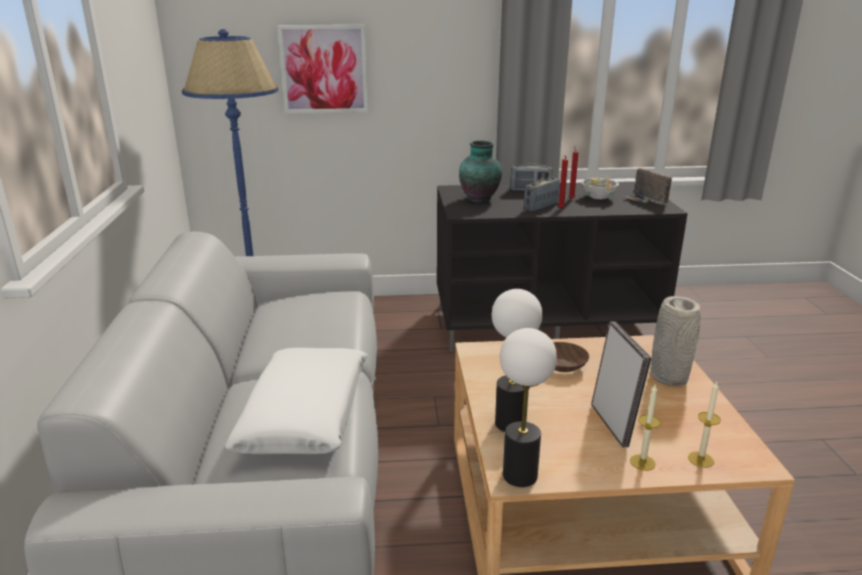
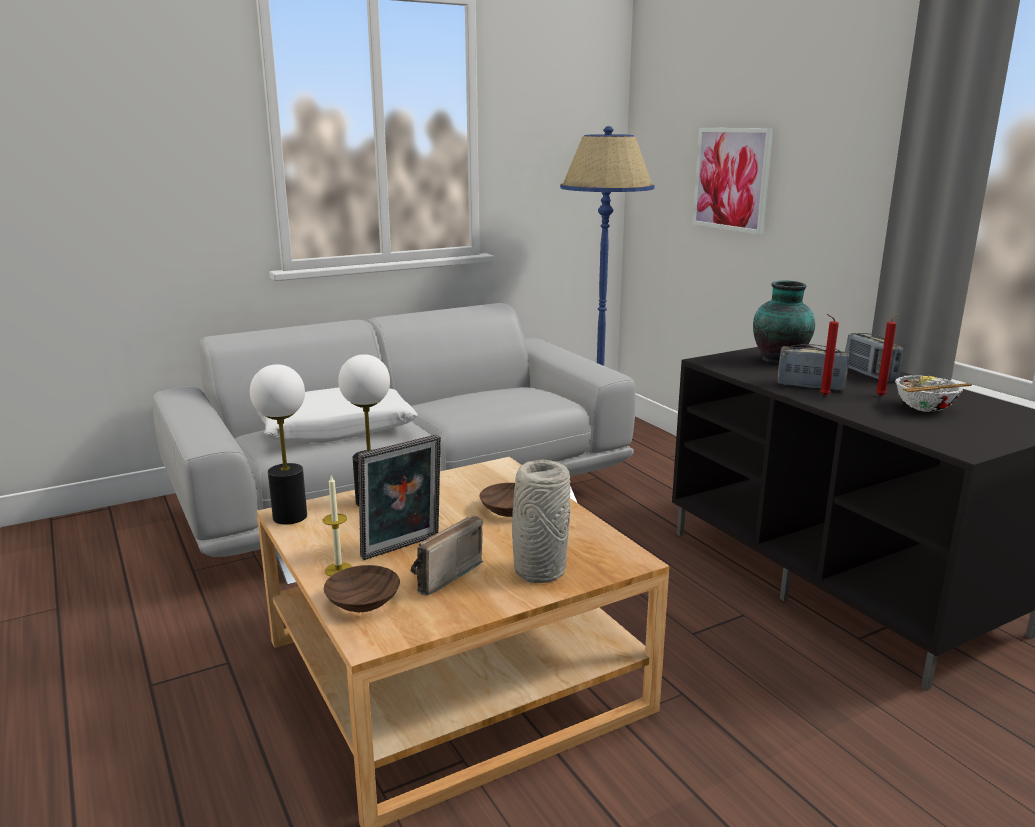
camera: 65 degrees right, 5 degrees down
(646, 200) = (978, 434): radio -> radio (439, 576)
(700, 459) = (361, 602): candle -> brown bowl

